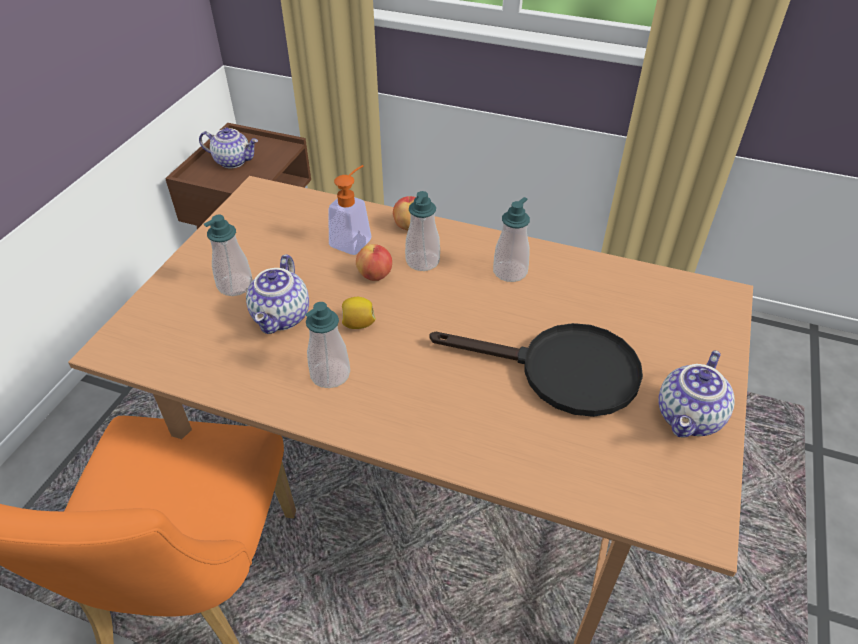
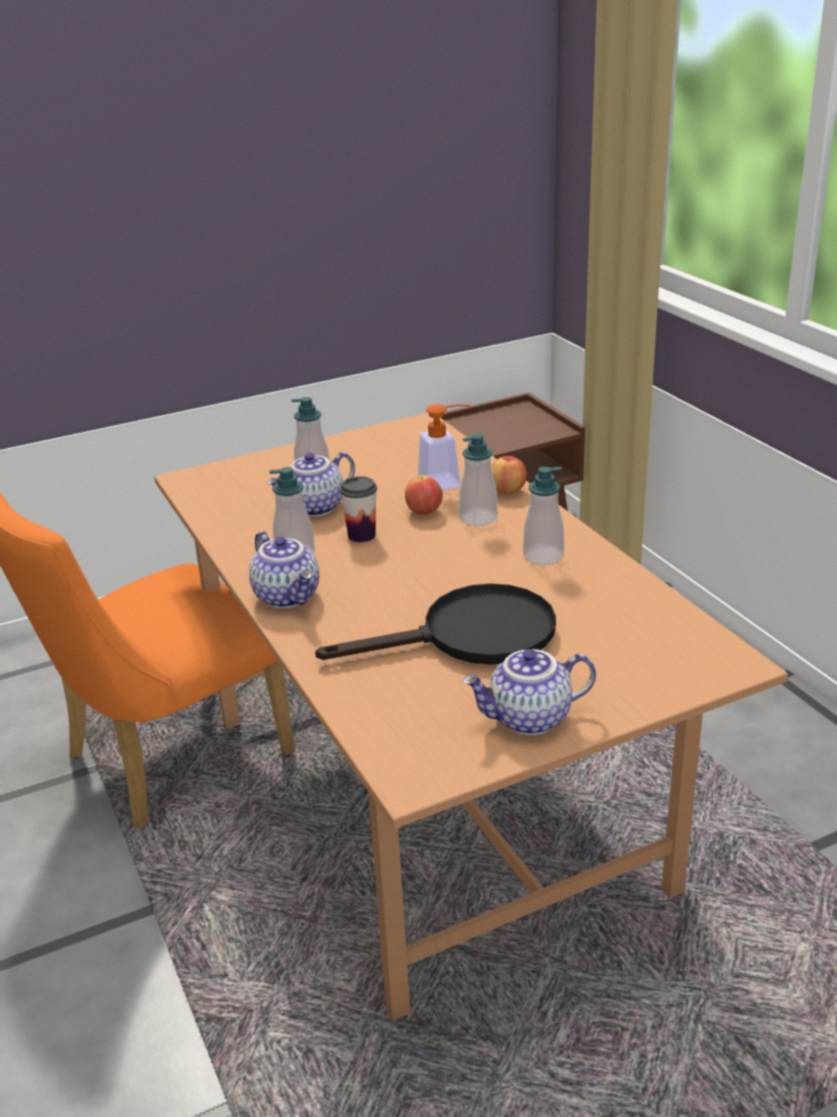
camera: 45 degrees right, 15 degrees down
(233, 161) = (496, 425): teapot -> teapot (289, 596)
(358, 324) = (361, 535): lemon -> cup
(561, 371) = (470, 636): black frying pan -> black frying pan turned 75 degrees counterclockwise

